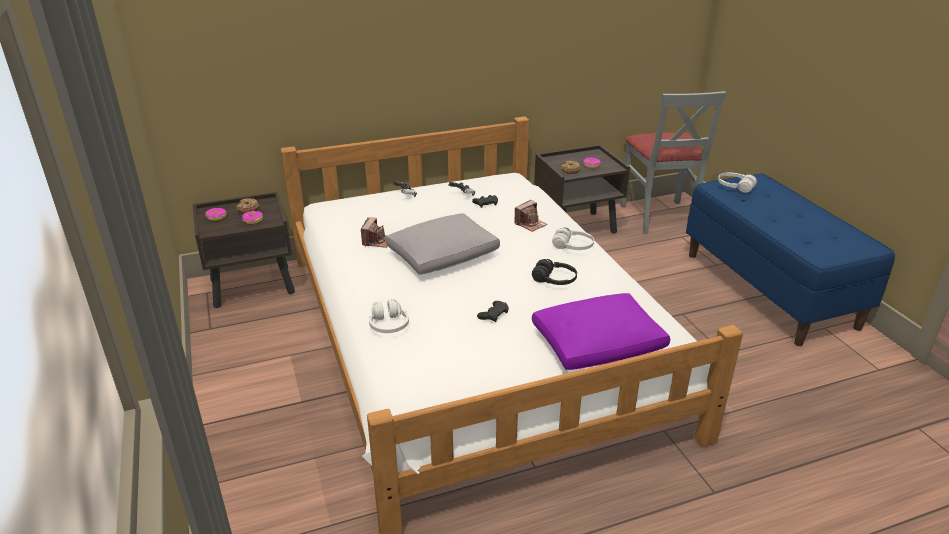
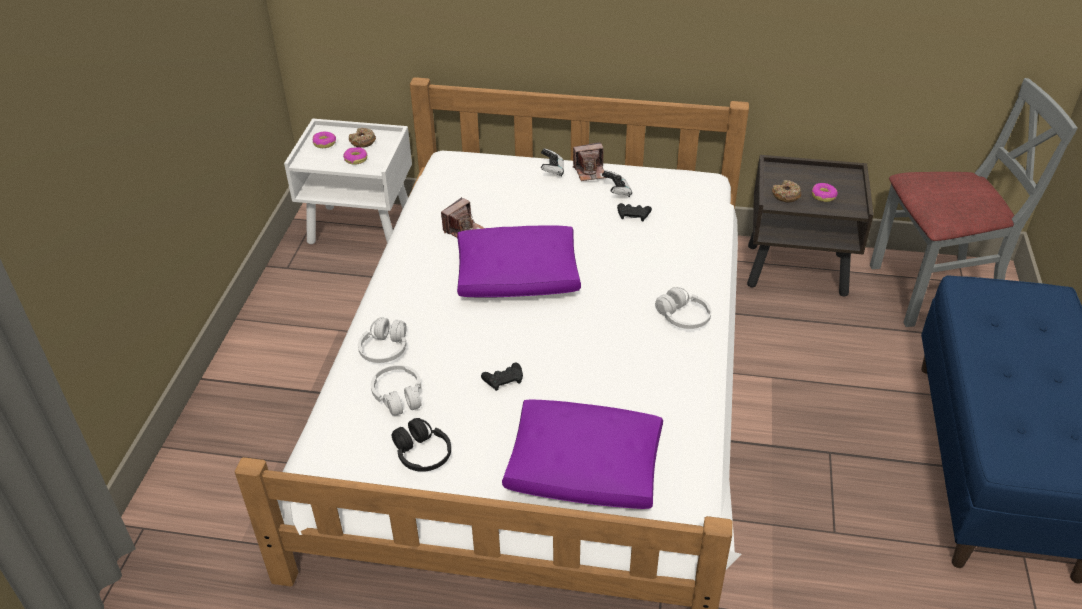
camera: 30 degrees right, 10 degrees up
(253, 286) = (362, 228): brown nightstand -> white nightstand
(443, 255) = (519, 276): grey pillow -> purple pillow
(530, 224) = (661, 264): camera -> camera (590, 171)
(554, 280) = (615, 358): black headphones -> black headphones (422, 454)
(659, 217) = (933, 290): grey chair -> grey chair turned 120 degrees counterclockwise
(735, 187) = (1000, 299): white headphones -> white headphones (398, 396)

